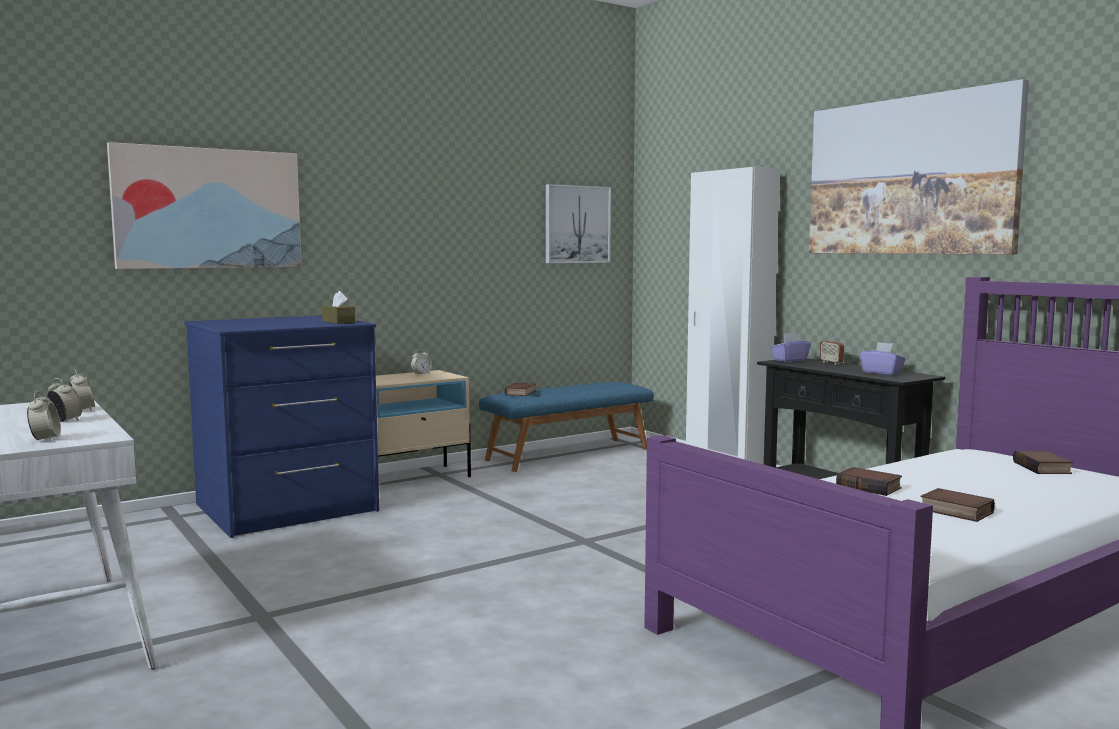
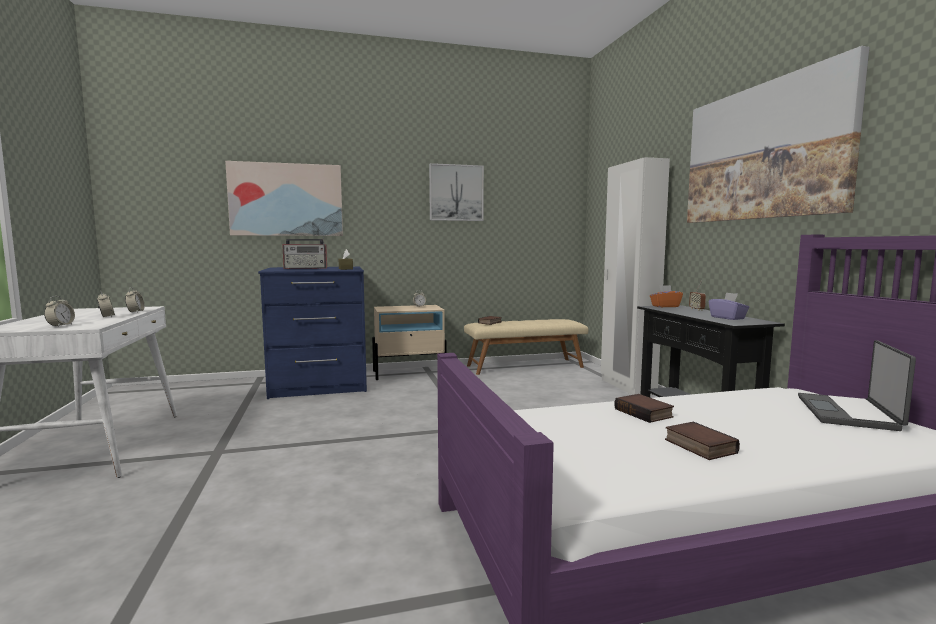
camera: 20 degrees right, 0 degrees up
(266, 322) = (306, 268): none -> radio
(568, 454) = (524, 366): blue bench -> beige bench
(577, 224) = (541, 210): picture -> picture (456, 193)
(789, 360) = (665, 306): purple tissue box -> orange tissue box
(1043, 468) = (849, 413): book -> laptop

